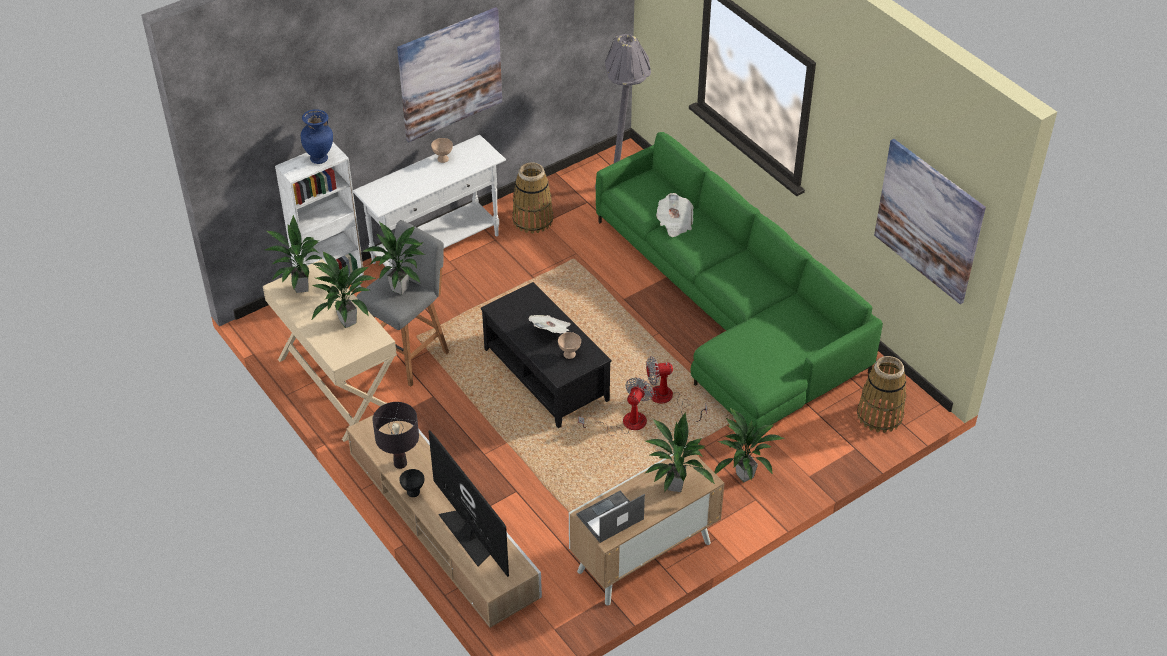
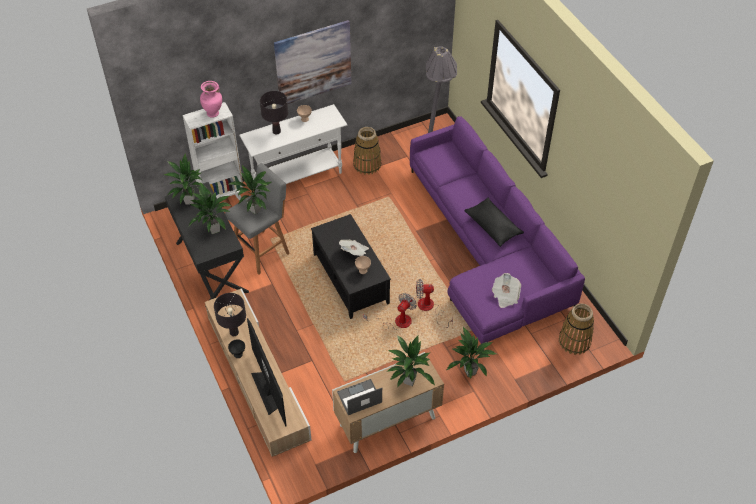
camera: 10 degrees right, 5 degrees up
(320, 159) = (213, 114): blue vase -> pink vase
(338, 385) = (211, 267): beige desk -> black desk
(406, 180) = (276, 131): none -> black table lamp
(674, 223) = (457, 183): newspaper -> newspaper (505, 296)
(729, 311) = (486, 249): green sofa -> purple sofa
(738, 274) = (493, 227): none -> black pillow
(929, 220) = (622, 216): picture -> none

